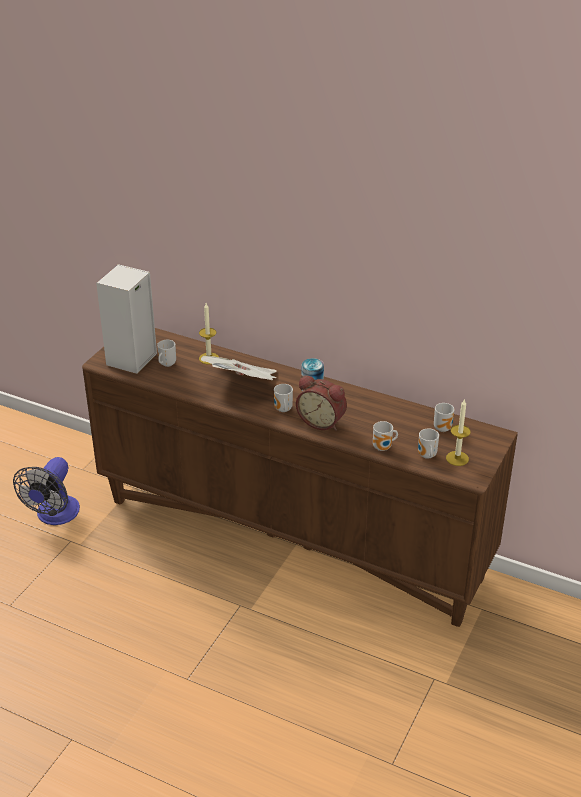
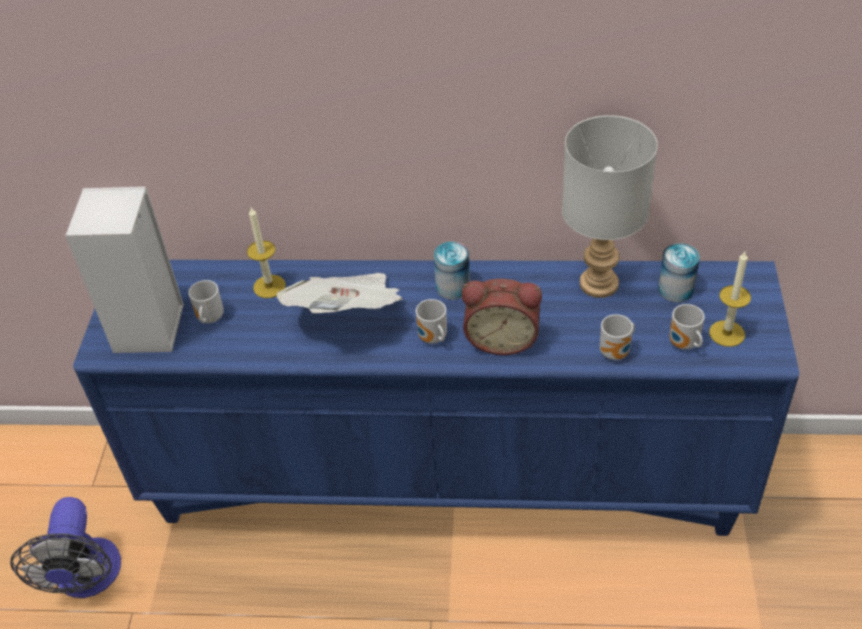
camera: 20 degrees left, 10 degrees up
(289, 541) = (443, 490): brown dresser -> blue dresser
(399, 411) = (598, 283): none -> grey table lamp
(443, 428) = (675, 289): mug -> can

